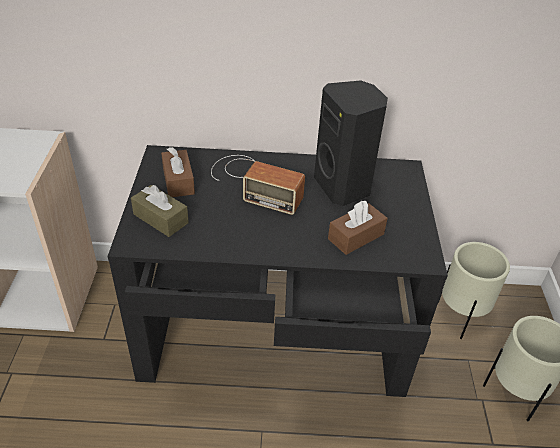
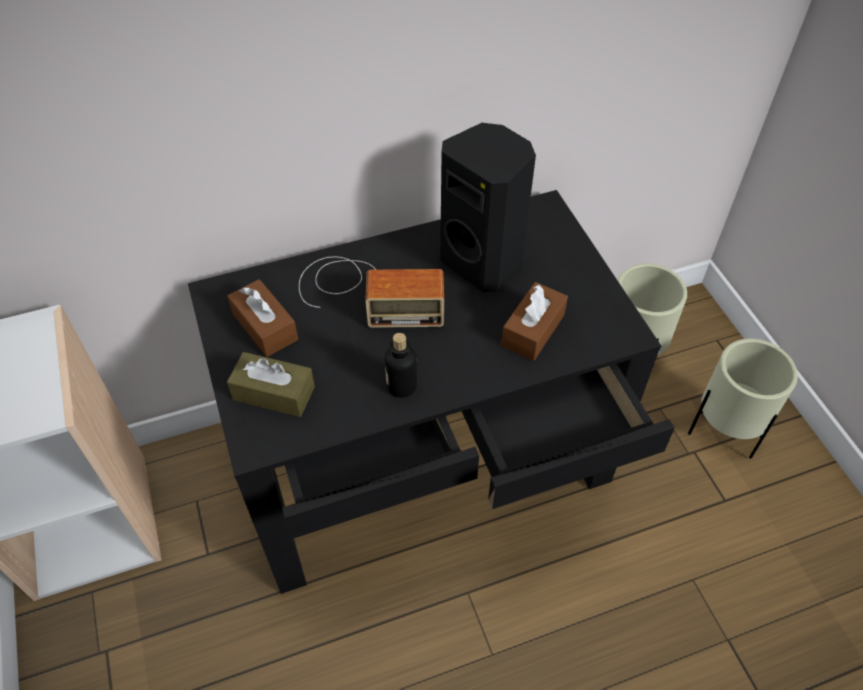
camera: 20 degrees left, 10 degrees up
(245, 241) = (401, 386): none -> bottle

